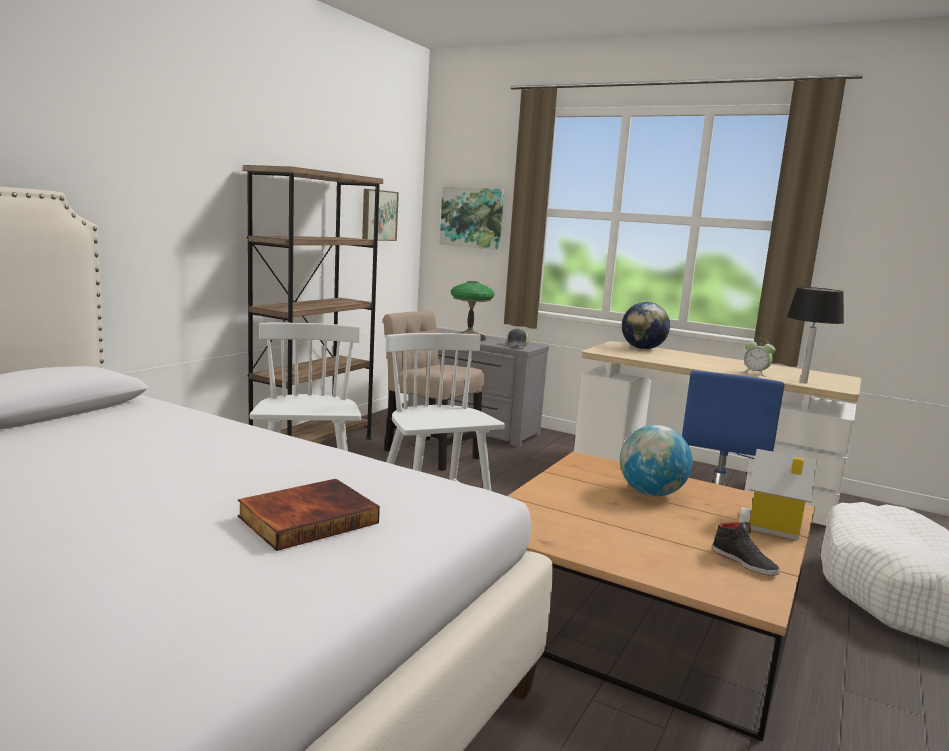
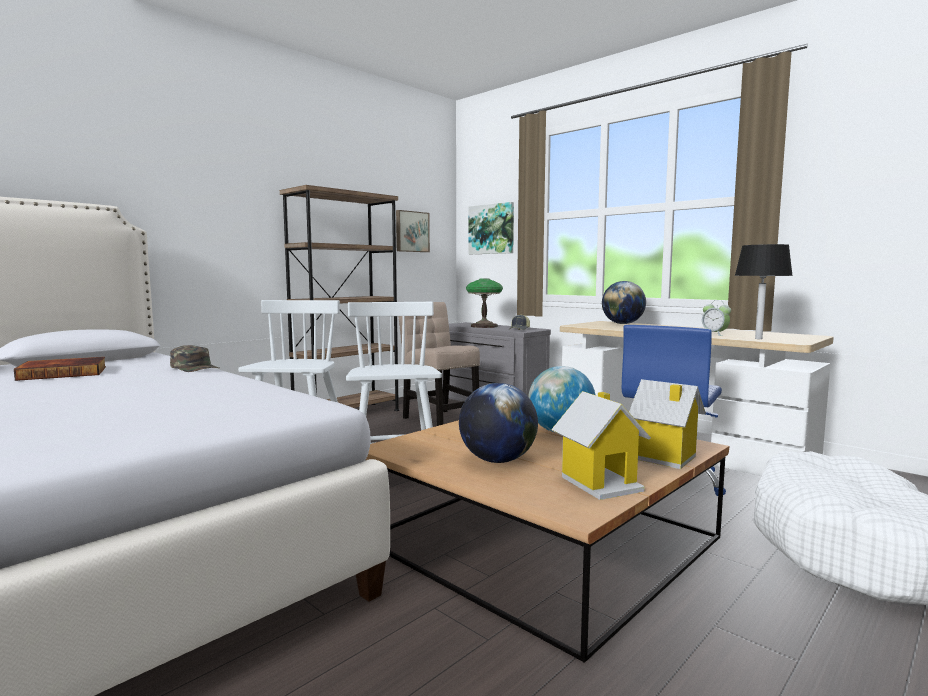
camera: 15 degrees right, 5 degrees down
(232, 426) = (195, 367): none -> green cap
(308, 518) = (149, 411): book -> book (64, 373)
(626, 538) = (497, 460): none -> globe
(744, 562) = (600, 482): black shoe -> toy house

